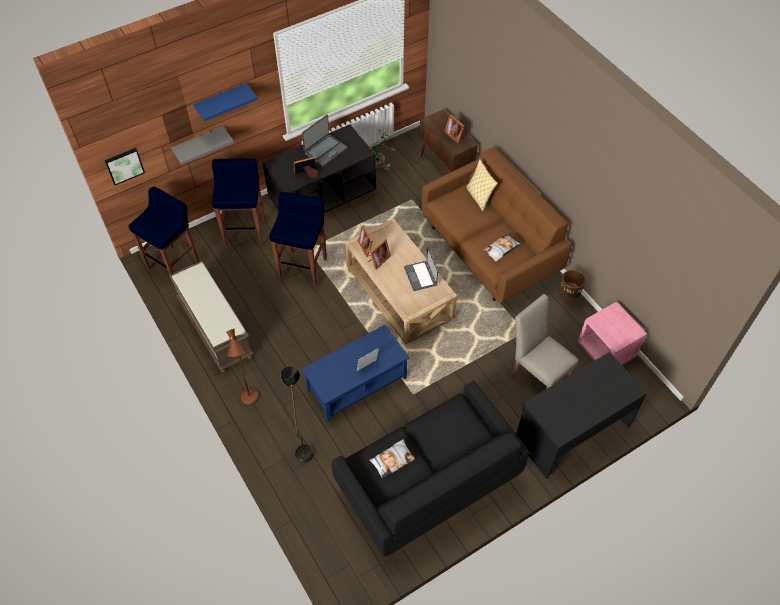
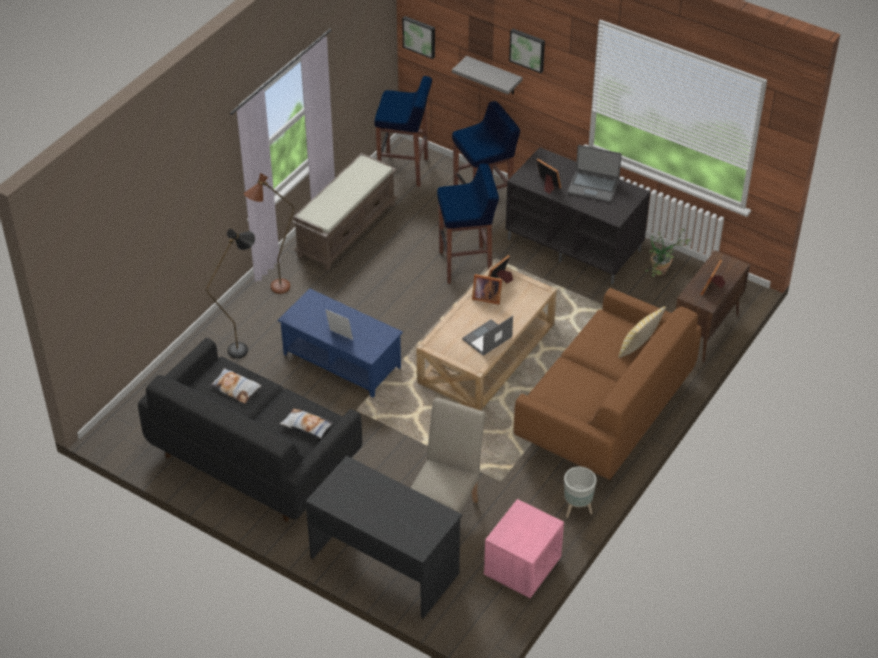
camera: 65 degrees right, 10 degrees down
(221, 101) = (528, 49): blue shelf -> picture
(501, 249) = (569, 391): pillow -> pillow (306, 426)
(568, 299) = (577, 510): brown planter -> grey planter

